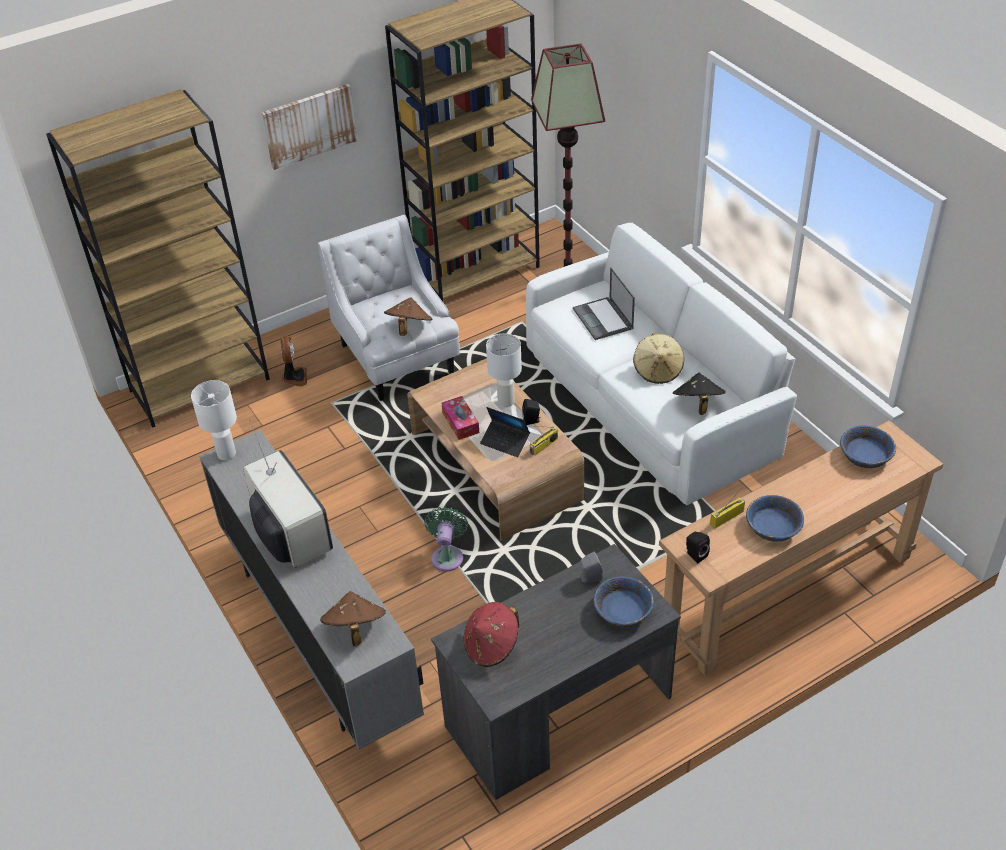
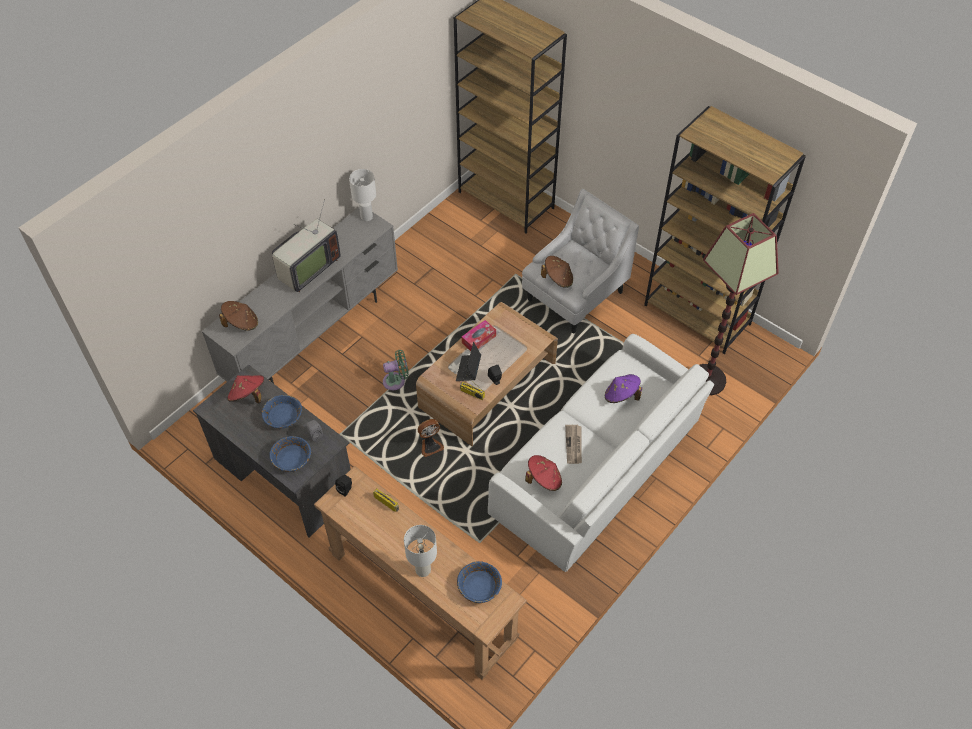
camera: 70 degrees right, 10 degrees up
(294, 377) = (533, 246): fan -> fan (430, 446)
(309, 125) = (639, 123): picture -> none
(505, 401) = (510, 359): white table lamp -> white table lamp (423, 569)
(603, 319) = (621, 396): laptop -> purple hat
(658, 370) = (574, 445): beige hat -> newspaper
(697, 404) = (544, 479): black hat -> red hat
(773, 526) = (385, 533): blue bowl -> blue bowl (283, 416)

